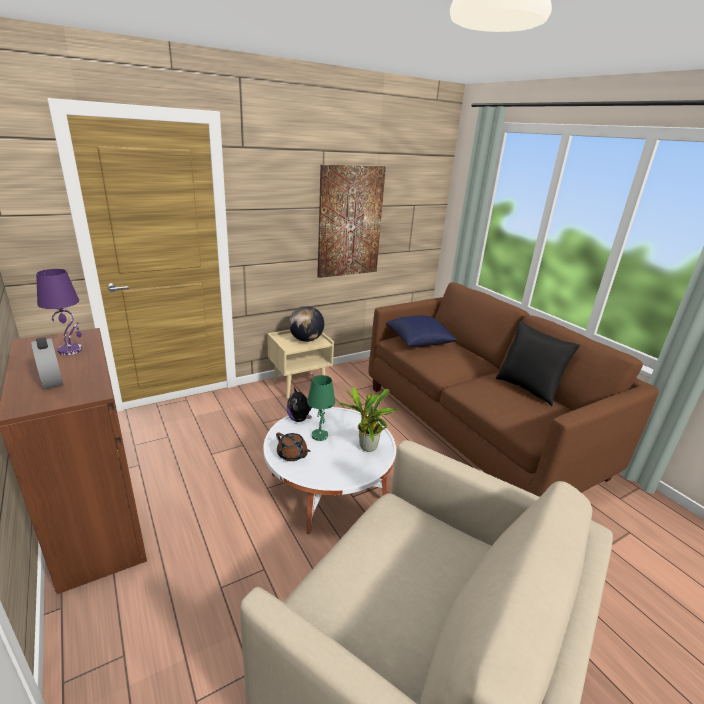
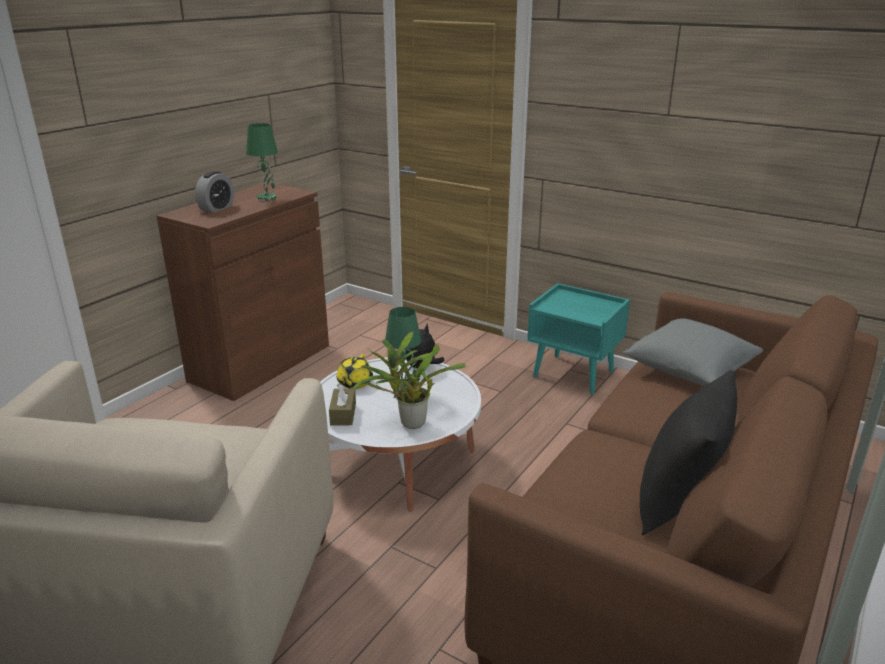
camera: 65 degrees right, 0 degrees up
(70, 350) = (267, 198): purple table lamp -> green table lamp
(292, 455) = (354, 383): brown teapot -> yellow teapot
(300, 384) = (574, 374): beige nightstand -> turquoise nightstand
(306, 340) = (585, 308): globe -> none
(334, 473) = (343, 414): none -> brown tissue box
(350, 222) = (716, 146): picture -> none
(418, 341) = (688, 370): blue pillow -> grey pillow

